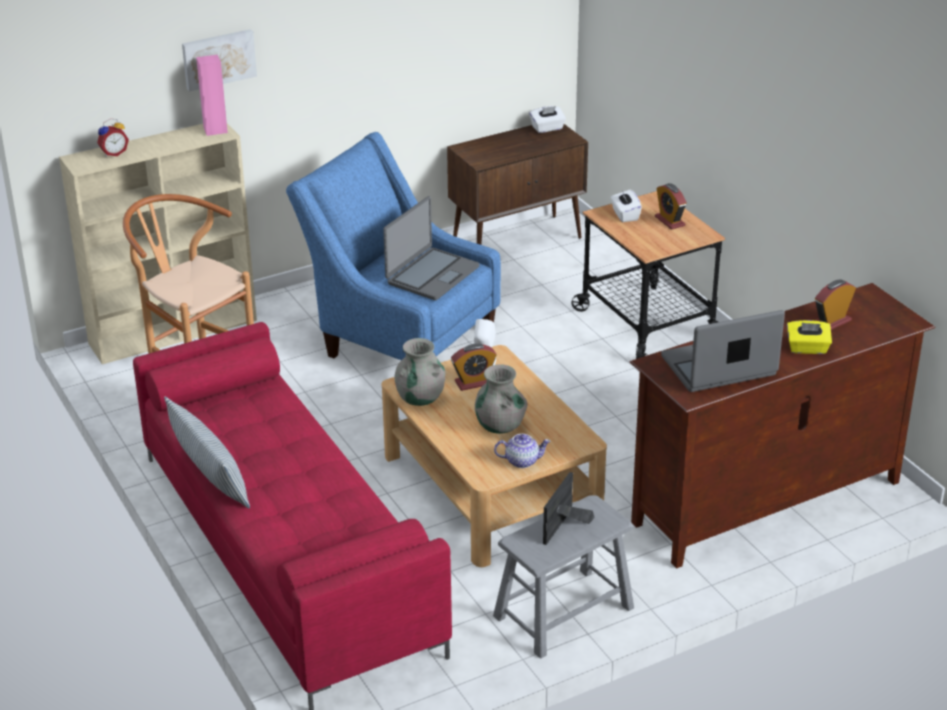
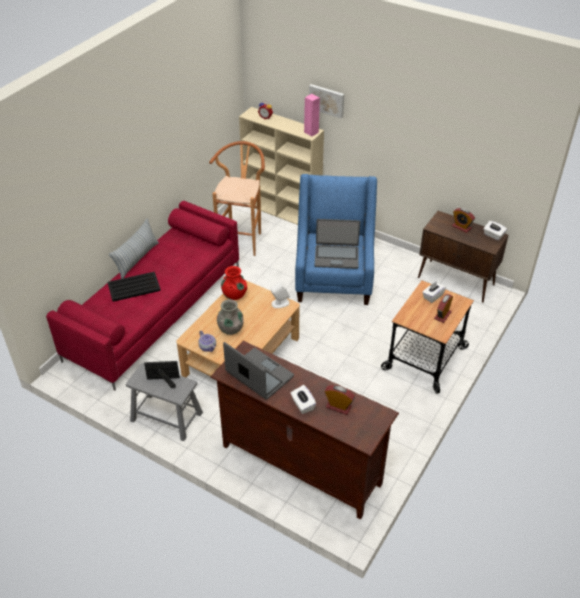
camera: 60 degrees right, 10 degrees up
(290, 498) = (134, 287): none -> black tray
(420, 398) = (234, 295): grey vase -> red vase
(473, 382) = (259, 307): alarm clock -> alarm clock (461, 227)
(807, 349) = (302, 405): yellow tissue box -> white tissue box

